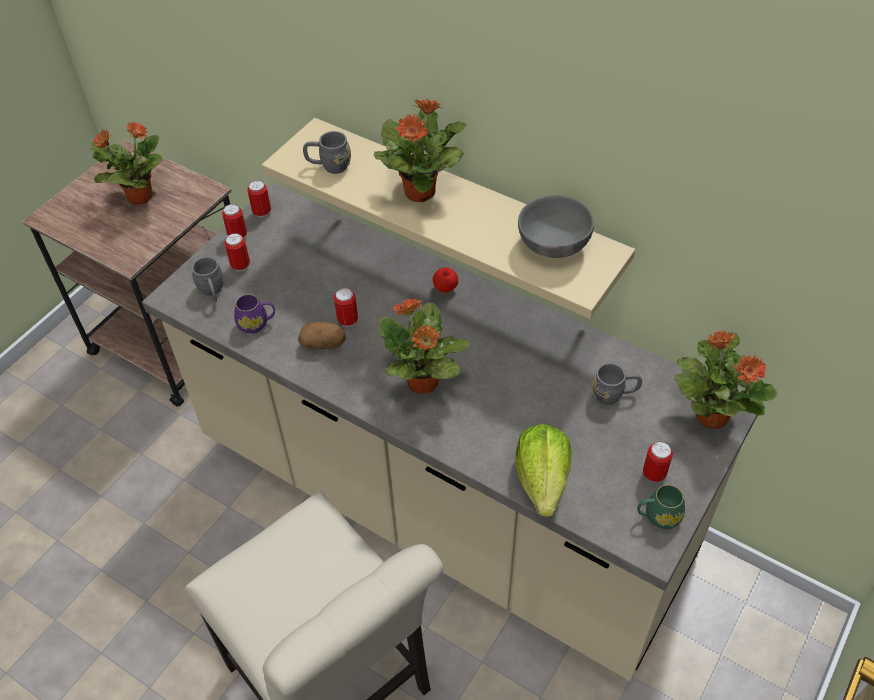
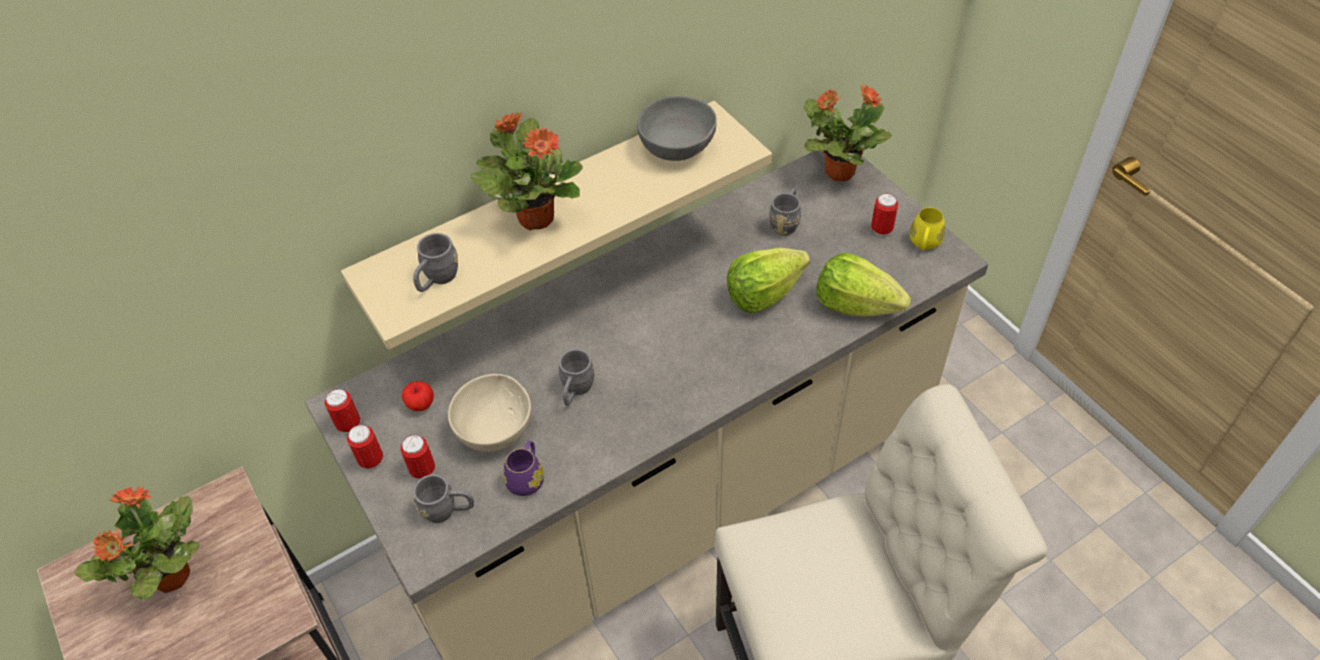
camera: 65 degrees left, 0 degrees up
(292, 289) = (497, 428): none -> beige bowl
(323, 344) = (596, 422): potato -> none
(348, 320) = (575, 391): can -> grey mug
(423, 383) = (697, 354): potted plant -> none
(445, 288) = (583, 295): apple -> apple (421, 404)
(515, 406) = (763, 294): none -> lettuce
(658, 516) = (924, 243): green mug -> yellow mug

